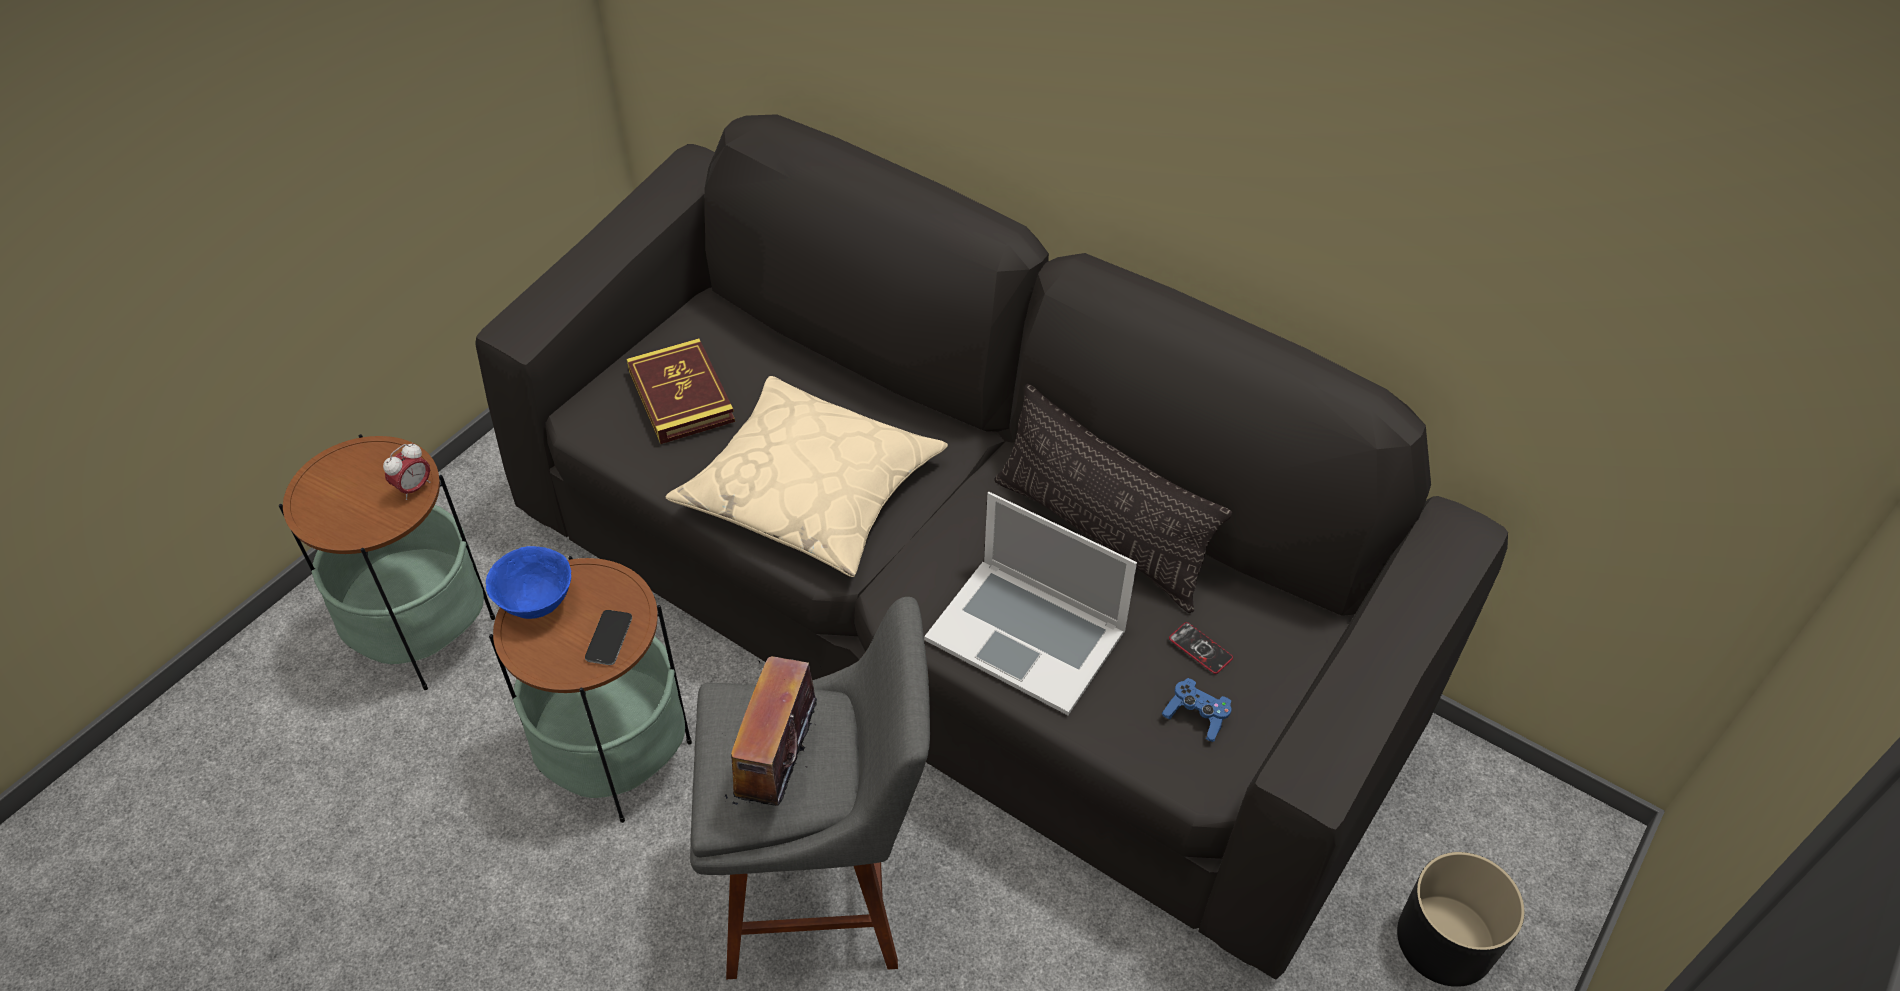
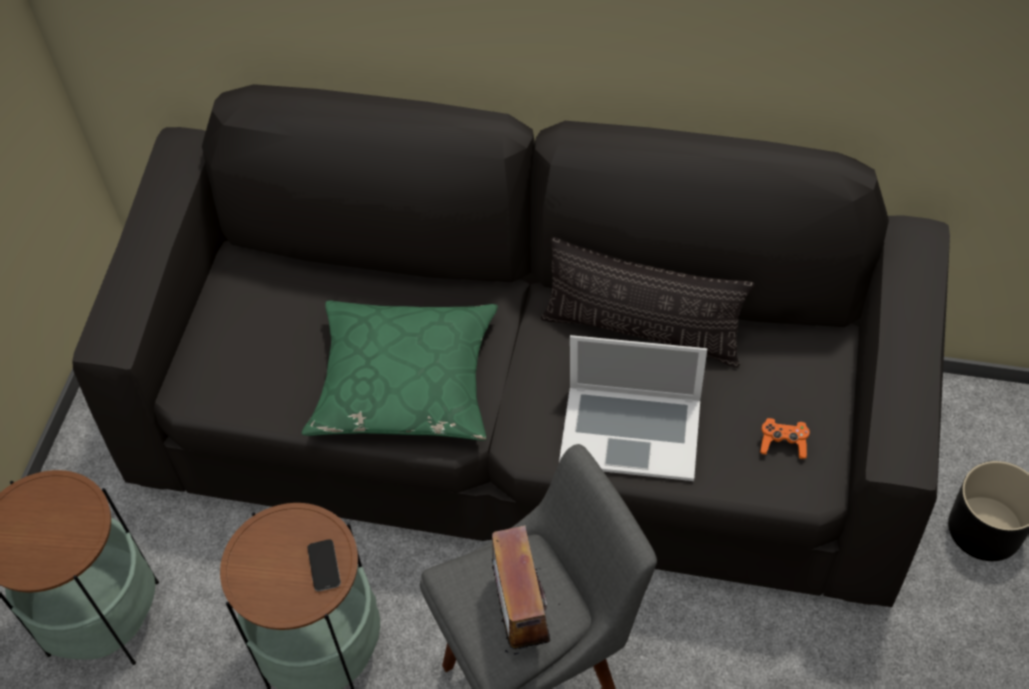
camera: 20 degrees left, 5 degrees up
(414, 488) = (87, 508): alarm clock -> none
(536, 602) = (248, 561): blue bowl -> none
(681, 396) = (256, 344): book -> none
(811, 491) = (405, 382): beige pillow -> green pillow
(1196, 716) = (783, 443): blue game controller -> orange game controller
(1200, 649) = (759, 391): phone -> none

